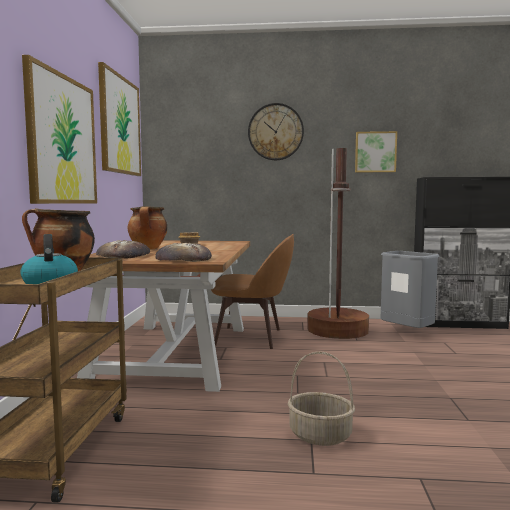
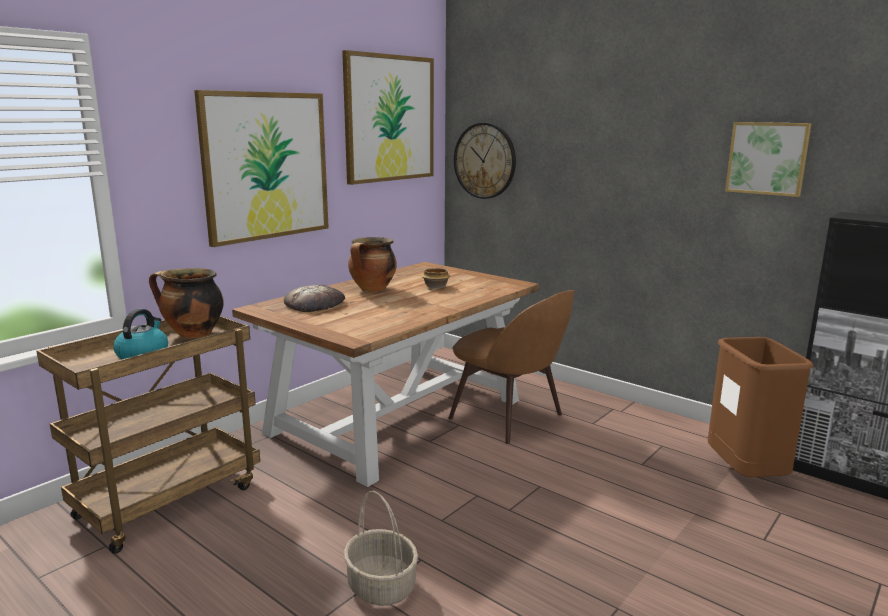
camera: 35 degrees right, 10 degrees up
(183, 259) = (346, 325): bread -> none
(275, 132) = (609, 118): wall clock -> wall clock (485, 161)
(337, 330) = (641, 438): brown floor lamp -> none
(407, 333) = (745, 475): grey trash can -> brown trash can

